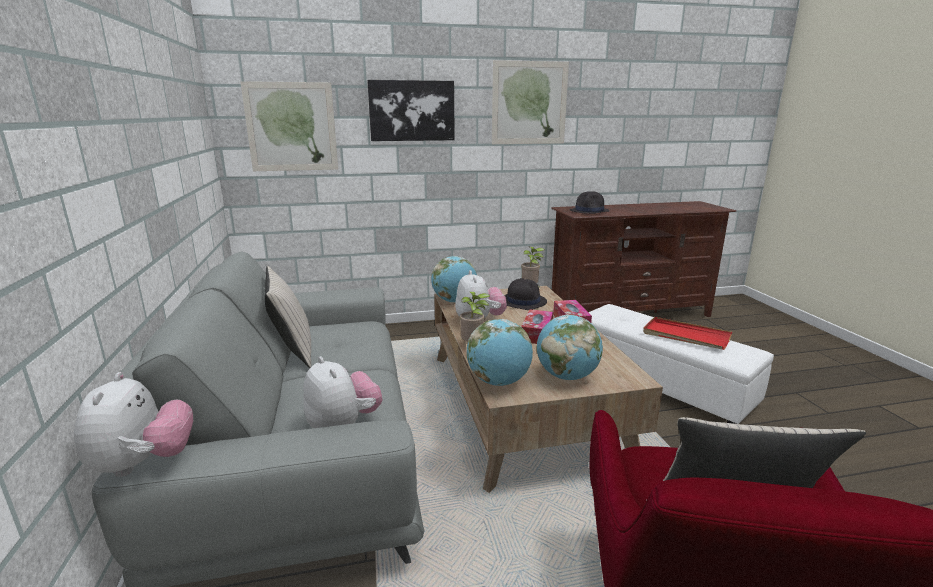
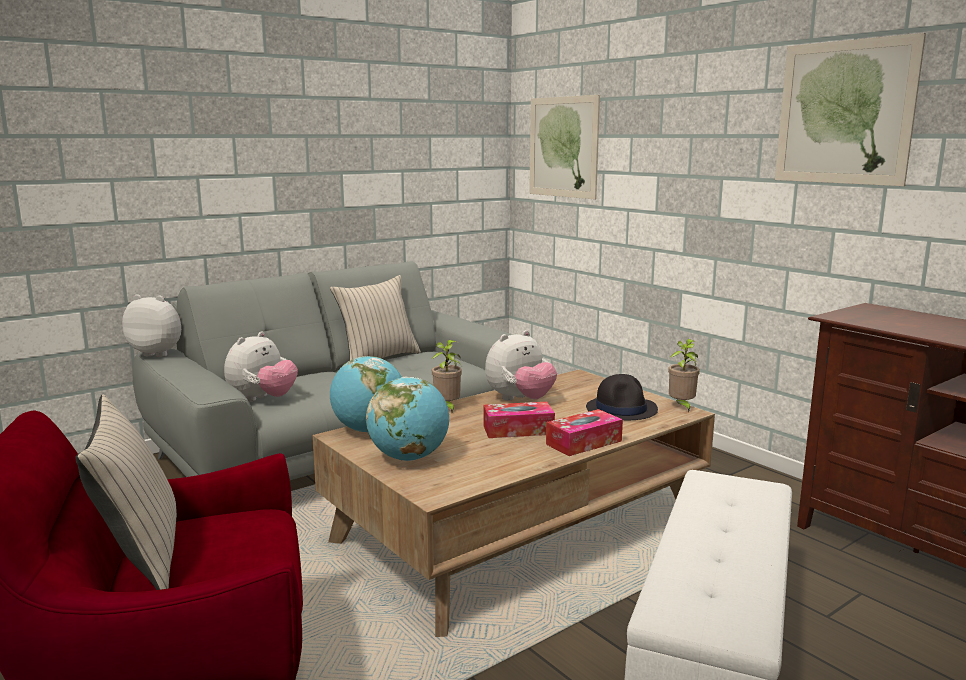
camera: 65 degrees right, 5 degrees down
(144, 463) = (160, 353): plush toy -> plush toy turned 135 degrees counterclockwise
(412, 111) = (676, 127): picture -> none
(454, 301) = (568, 380): globe -> none
(589, 211) = (888, 319): black hat -> none
(685, 336) = (716, 553): red tray -> none

